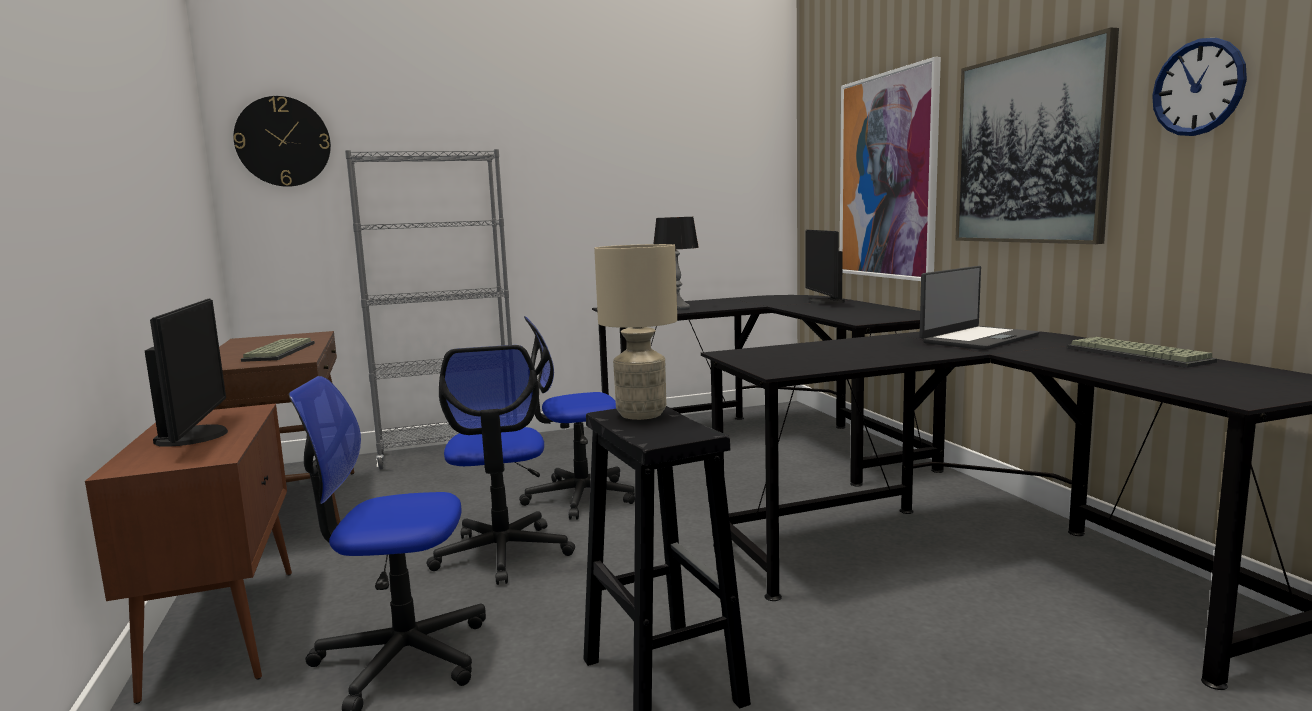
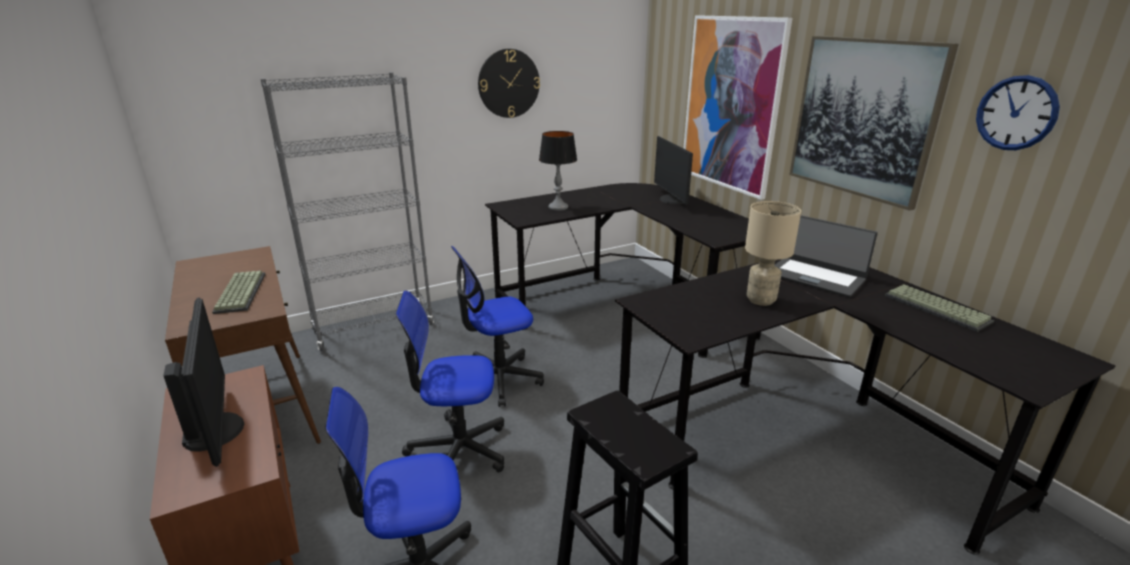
camera: 10 degrees left, 15 degrees up
(283, 141) = (193, 66): wall clock -> wall clock (508, 83)
(502, 554) = (458, 450): office chair -> office chair turned 105 degrees clockwise
(641, 414) = (614, 415): beige table lamp -> beige table lamp (761, 300)
(978, 339) = (815, 277): laptop -> laptop turned 90 degrees clockwise

